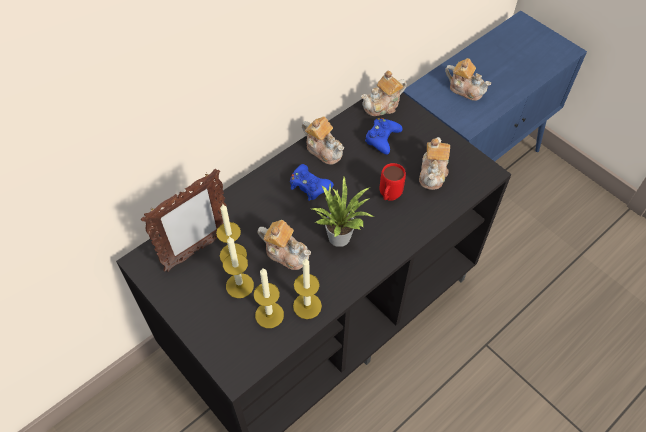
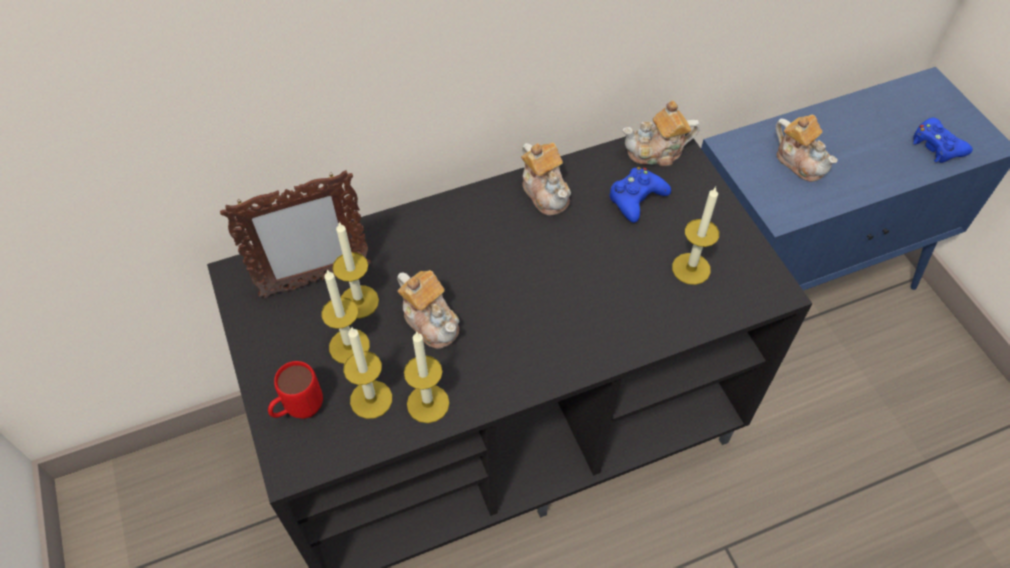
camera: 20 degrees right, 0 degrees up
(309, 186) = (503, 237): blue game controller -> blue game controller (936, 146)
(340, 235) = (517, 318): potted plant -> none
(388, 197) = (609, 285): red mug -> red mug (299, 411)
(433, 173) = (691, 268): teapot -> candle

